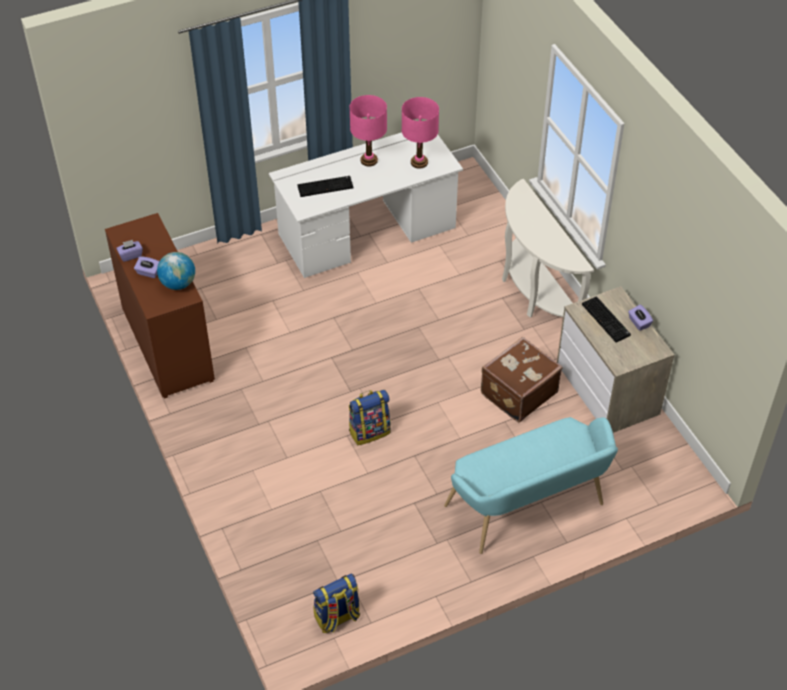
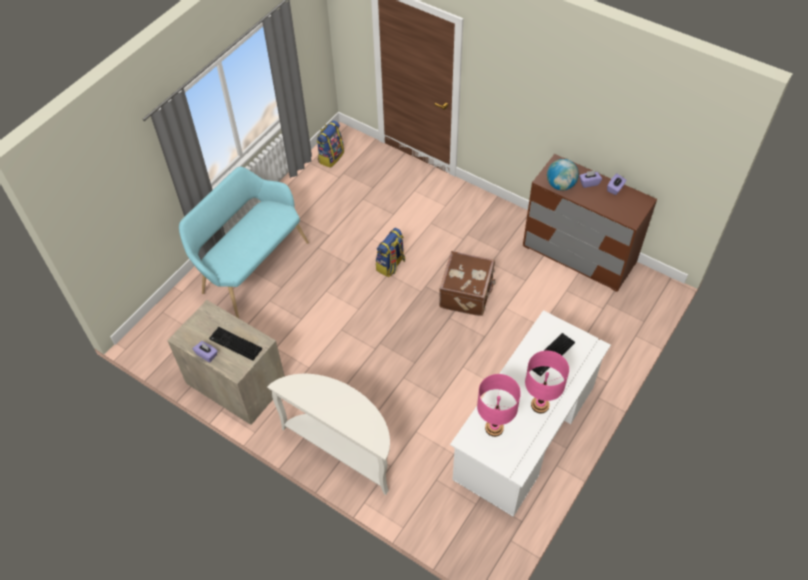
camera: 150 degrees right, 5 degrees up
(517, 392) = (304, 346): brown suitcase -> brown suitcase (467, 294)

